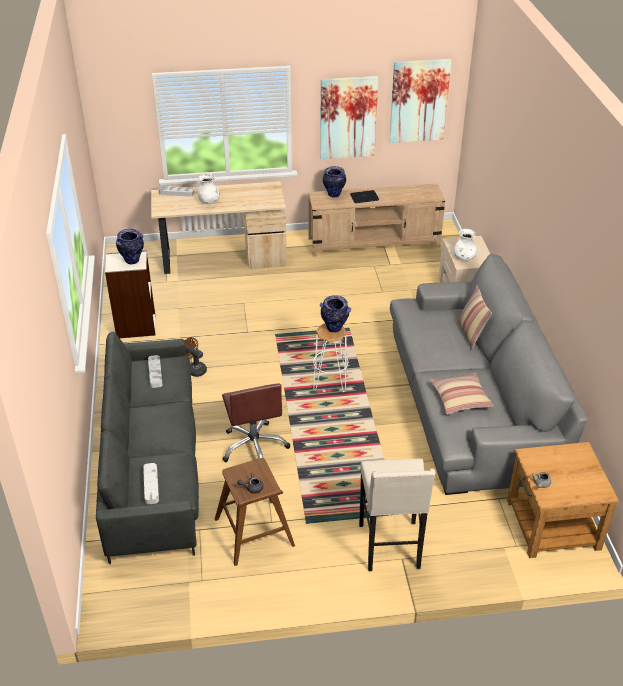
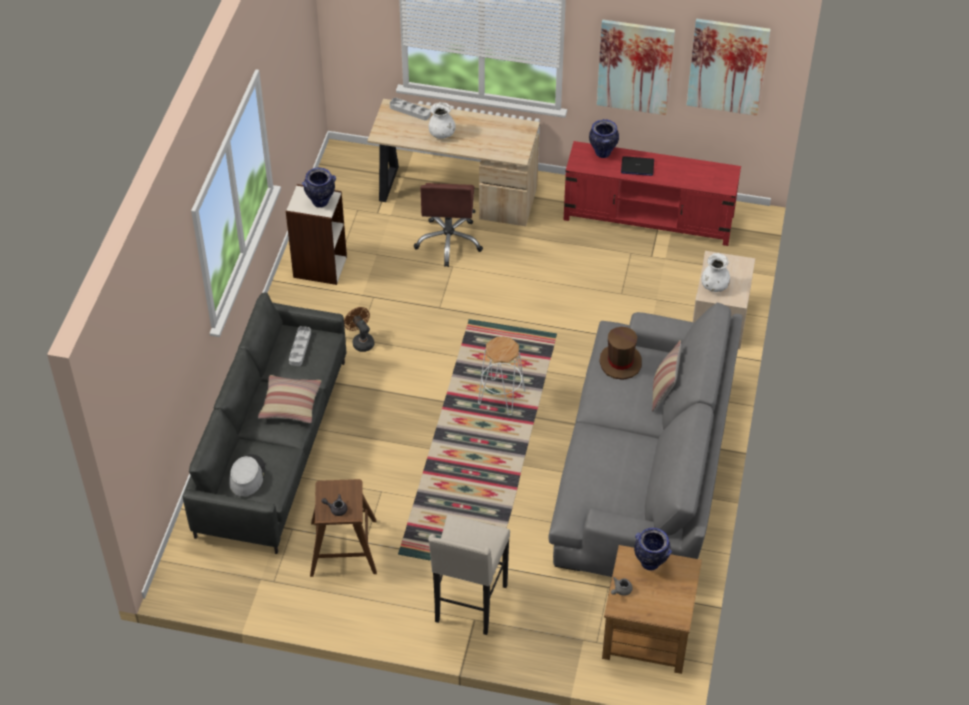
camera: 20 degrees right, 10 degrees up
(151, 485) = (247, 476): grey tray -> grey hat
(254, 447) = (384, 454): brown office chair -> brown office chair (449, 241)
(334, 328) = (507, 346): vase -> vase (650, 563)
(374, 242) = (649, 218): beige tv stand -> red tv stand
(426, 321) = (620, 362): none -> brown hat
(460, 398) = (603, 469): pillow -> pillow (290, 404)

